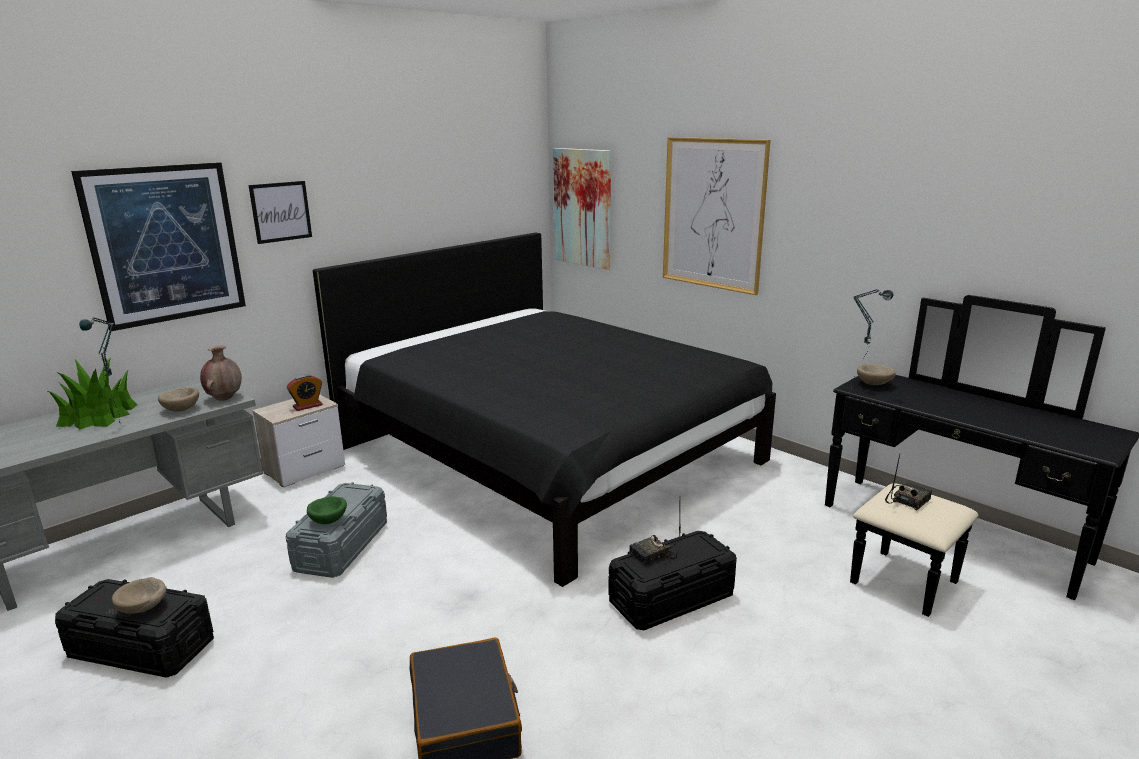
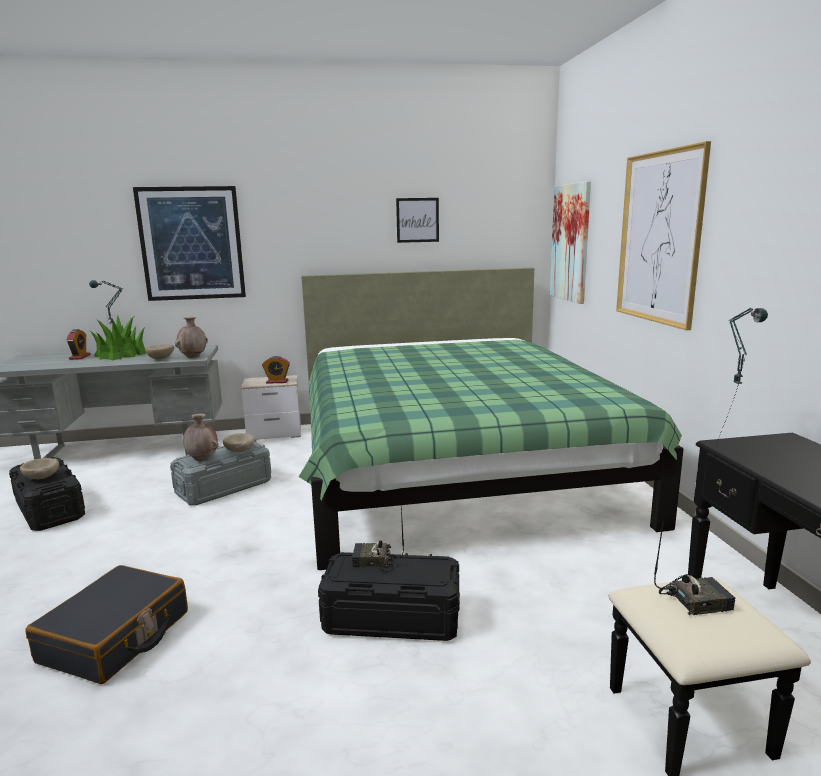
camera: 35 degrees right, 5 degrees down
(33, 432) = (80, 357): none -> alarm clock
(281, 211) = (280, 227): picture -> picture (417, 220)
(329, 520) = (202, 459): green bowl -> brown vase
(548, 455) = (452, 467): black bed -> green bed
(875, 384) = (765, 447): beige bowl -> beige bowl (240, 451)

